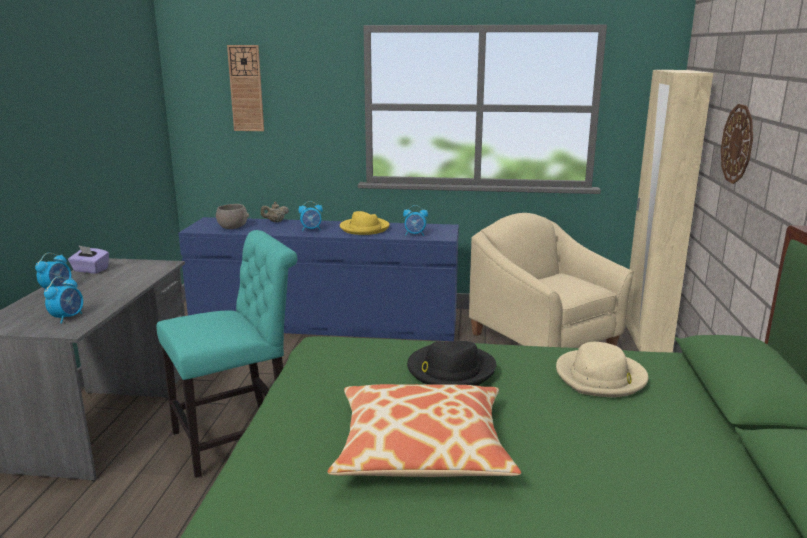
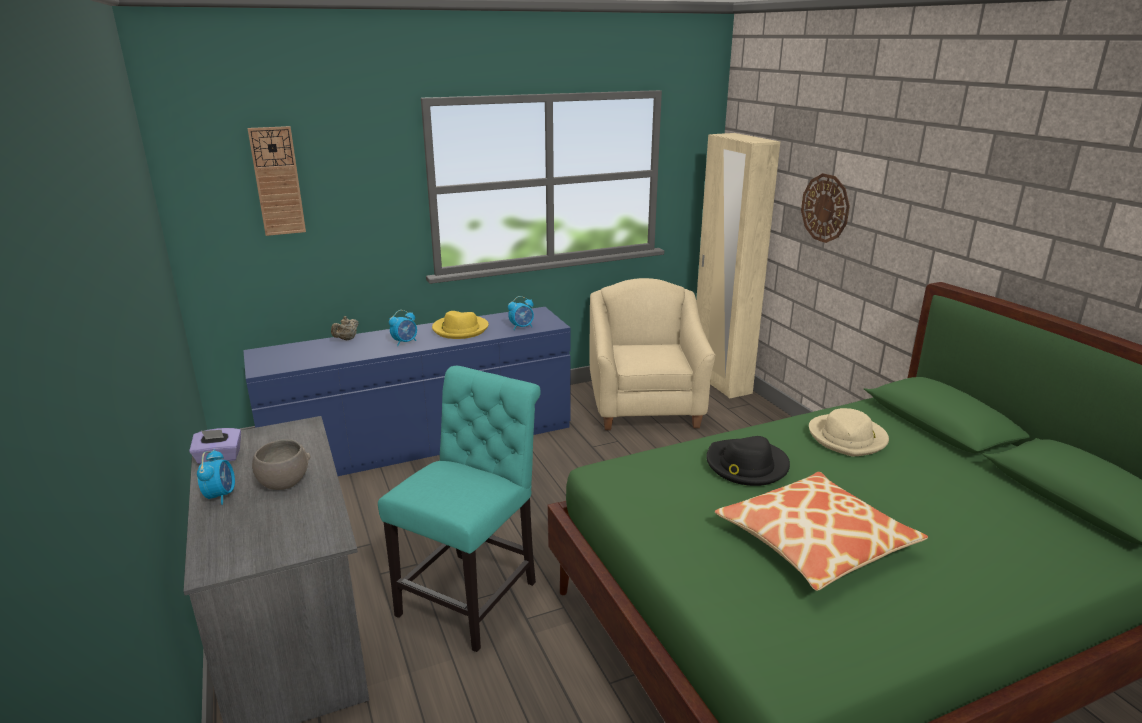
camera: 30 degrees left, 5 degrees up
(68, 318) = (300, 526): alarm clock -> none
(232, 227) = (305, 357): grey bowl -> grey bowl (283, 481)
(544, 341) = (645, 405): beige armchair -> beige armchair turned 60 degrees clockwise

